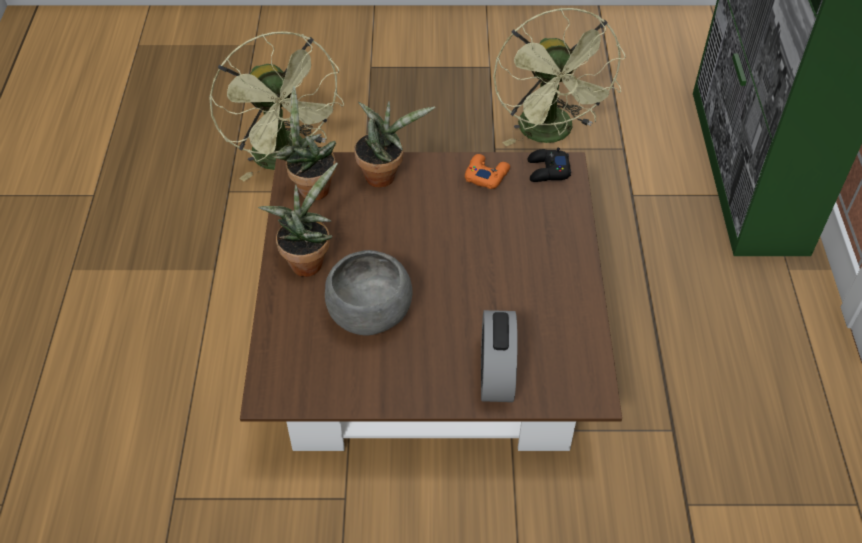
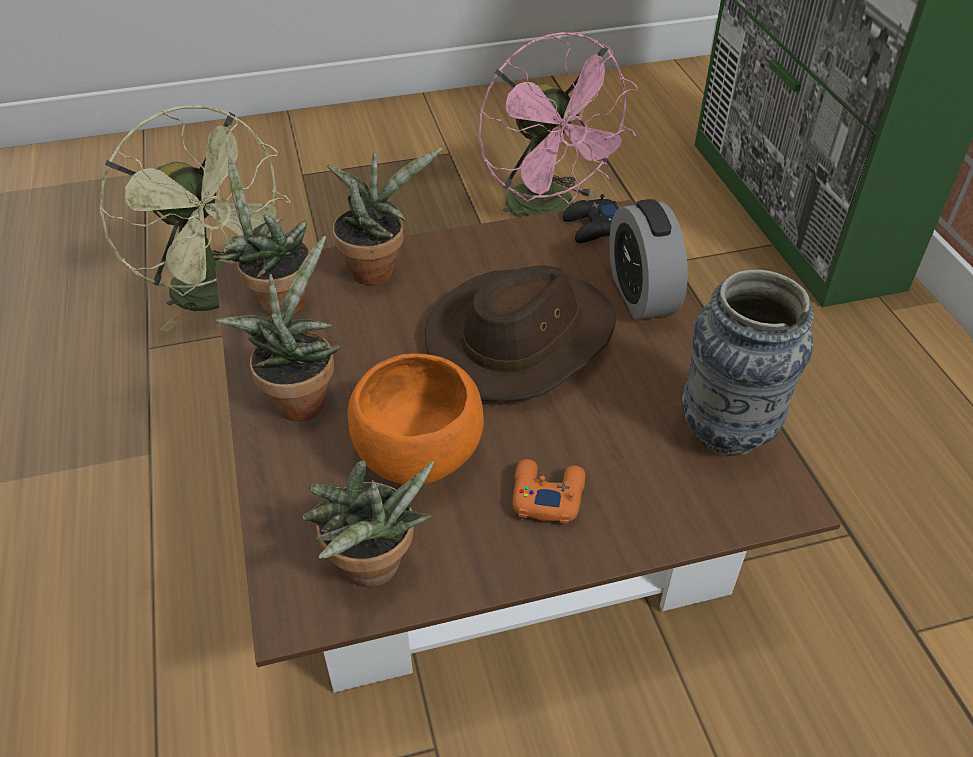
camera: 15 degrees left, 5 degrees down
(320, 382) = (374, 572): none -> potted plant
(369, 314) = (418, 455): grey bowl -> orange bowl
(464, 248) = (522, 339): none -> brown hat
(486, 175) = (516, 245): orange game controller -> orange game controller (547, 495)
(496, 375) = (637, 502): alarm clock -> alarm clock (641, 294)
(551, 134) = (550, 212): green fan -> pink fan
(575, 342) = (726, 432): none -> vase

